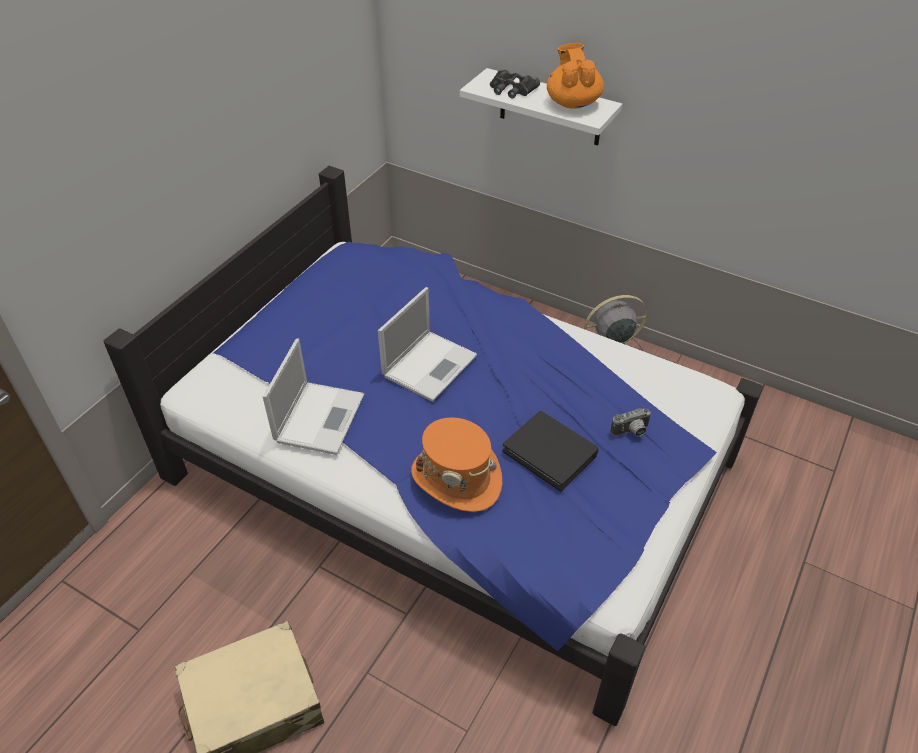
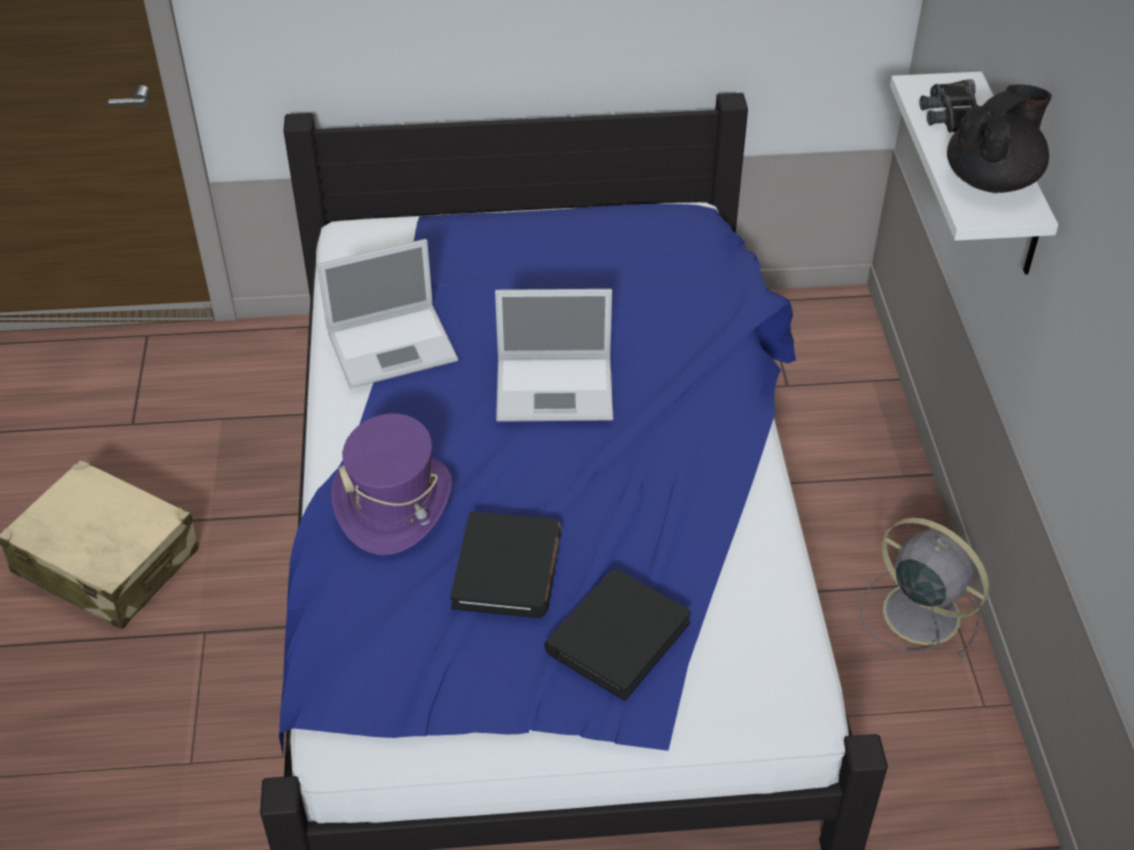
camera: 55 degrees right, 0 degrees up
(457, 478) = (394, 504): orange hat -> purple hat
(572, 103) = (992, 179): orange teapot -> black teapot
(631, 432) = (617, 637): camera -> black book

